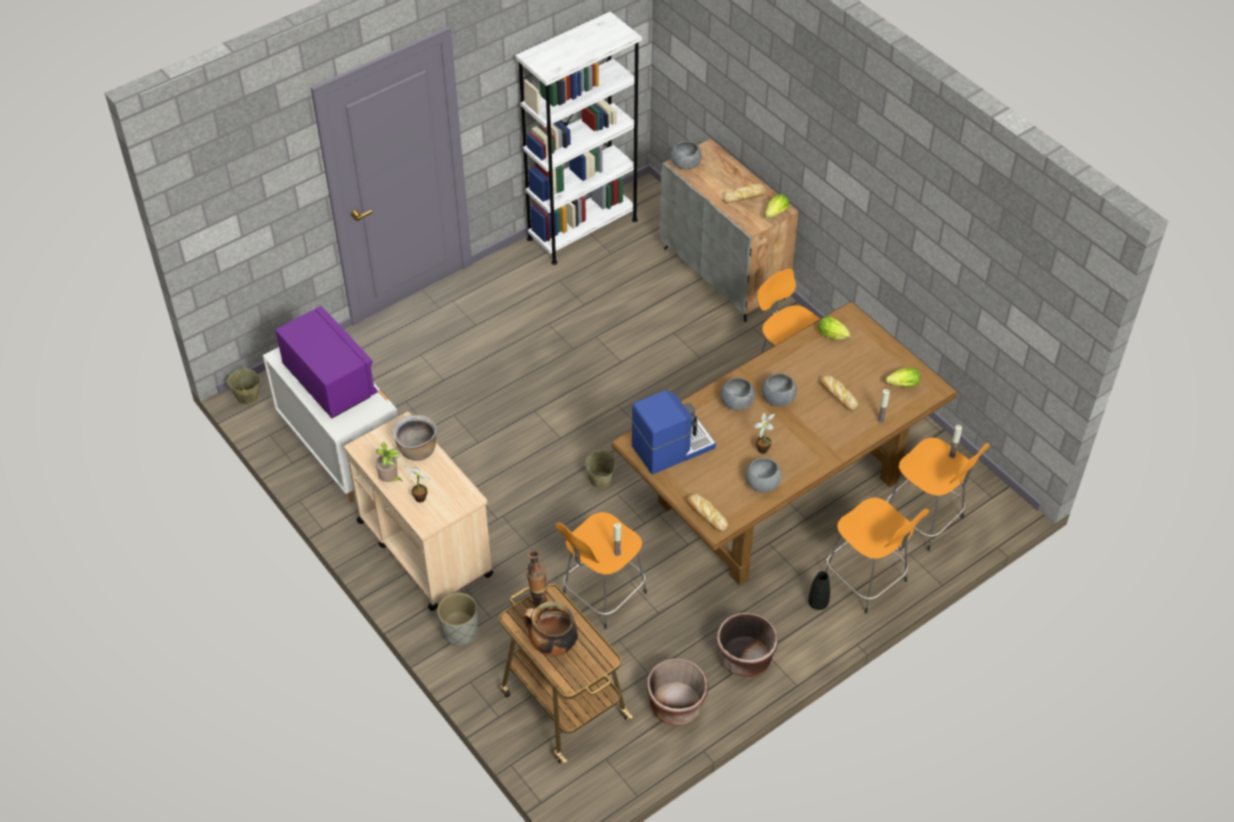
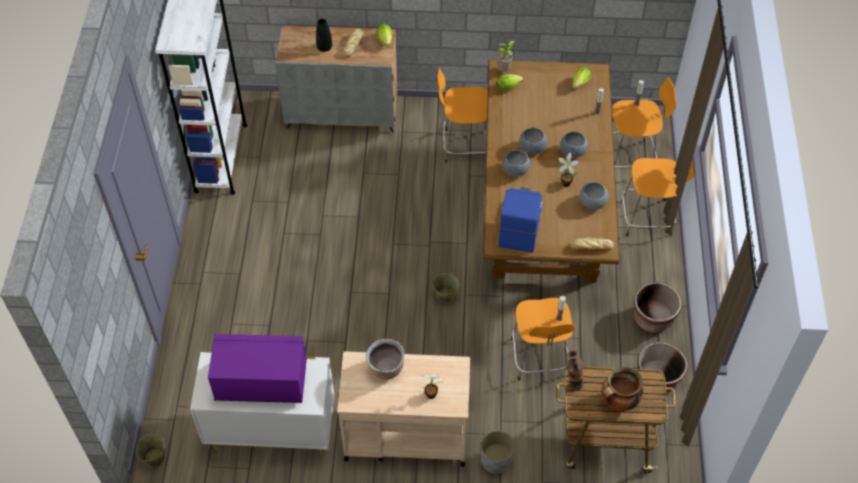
camera: 50 degrees left, 5 degrees up
(390, 480) = (397, 402): potted plant -> potted plant (504, 70)
(686, 164) = (291, 52): grey bowl -> grey bowl (572, 151)
(818, 603) = (644, 253): black vase -> black vase (324, 48)
(837, 395) = (557, 118): bread -> none

